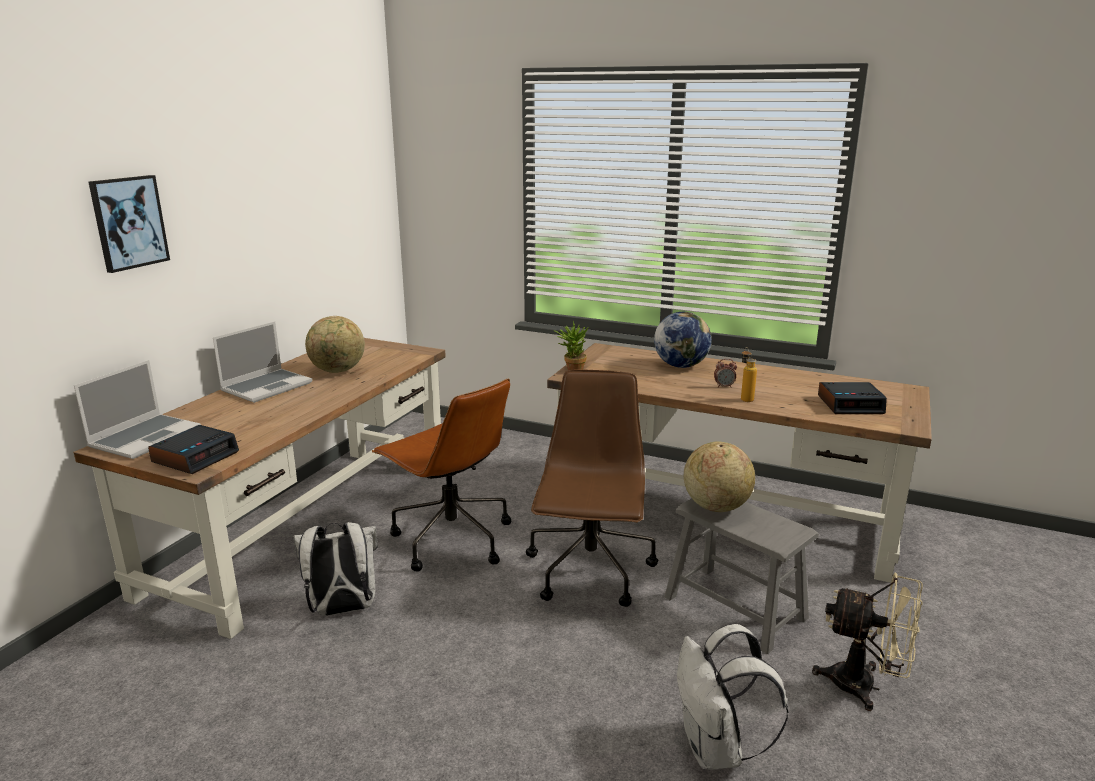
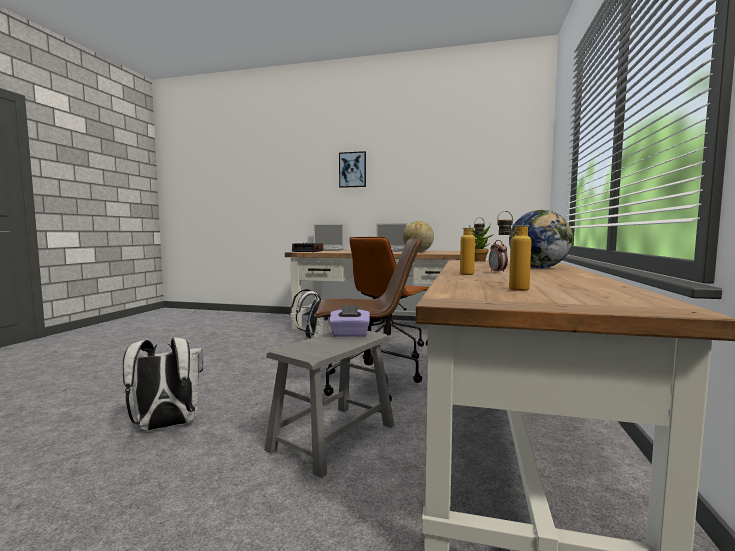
camera: 80 degrees right, 15 degrees down
(716, 507) = (349, 334): globe -> purple tissue box
(850, 405) = (511, 289): alarm clock -> bottle
(865, 686) = (202, 506): beige fan -> none

